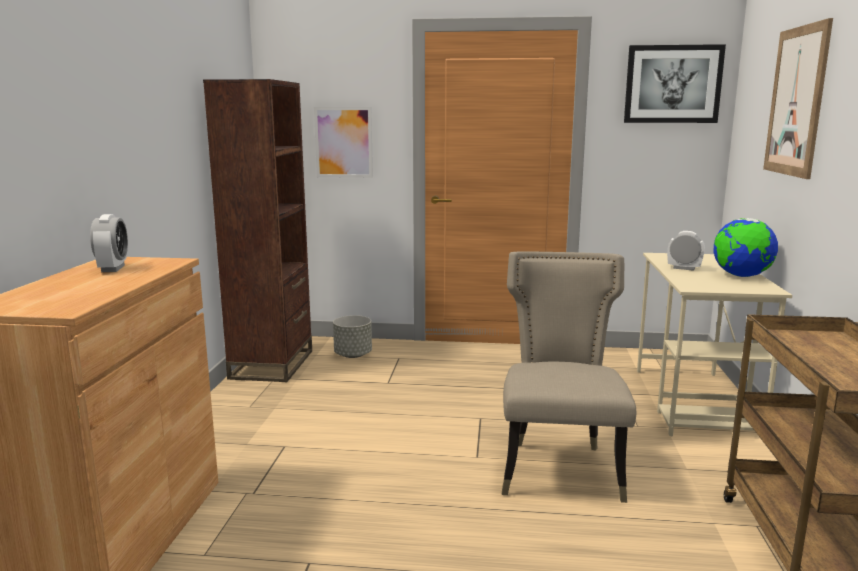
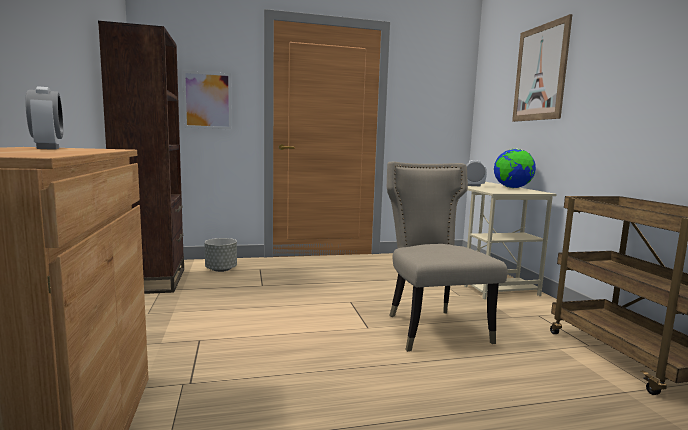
camera: 20 degrees left, 5 degrees down
(672, 84) = (440, 72): picture -> none

